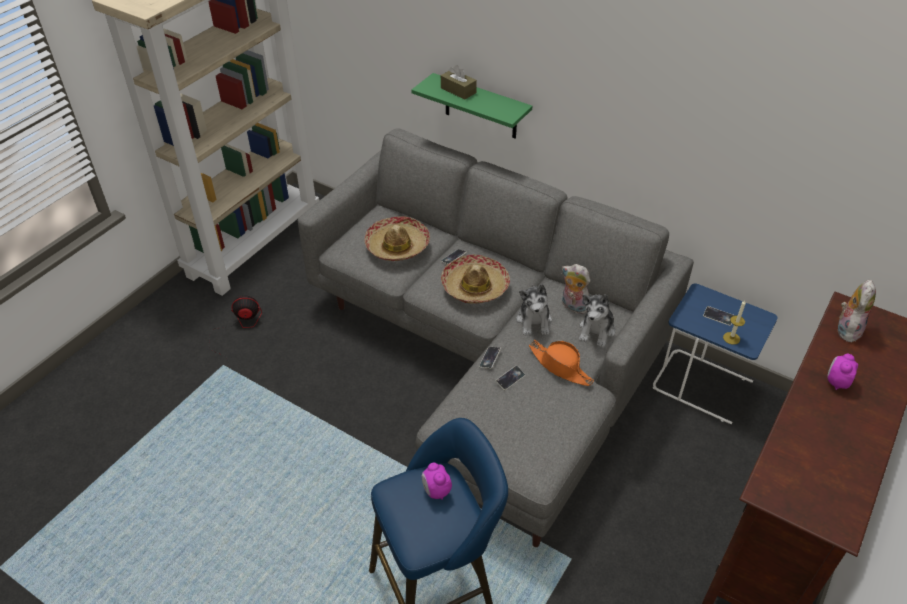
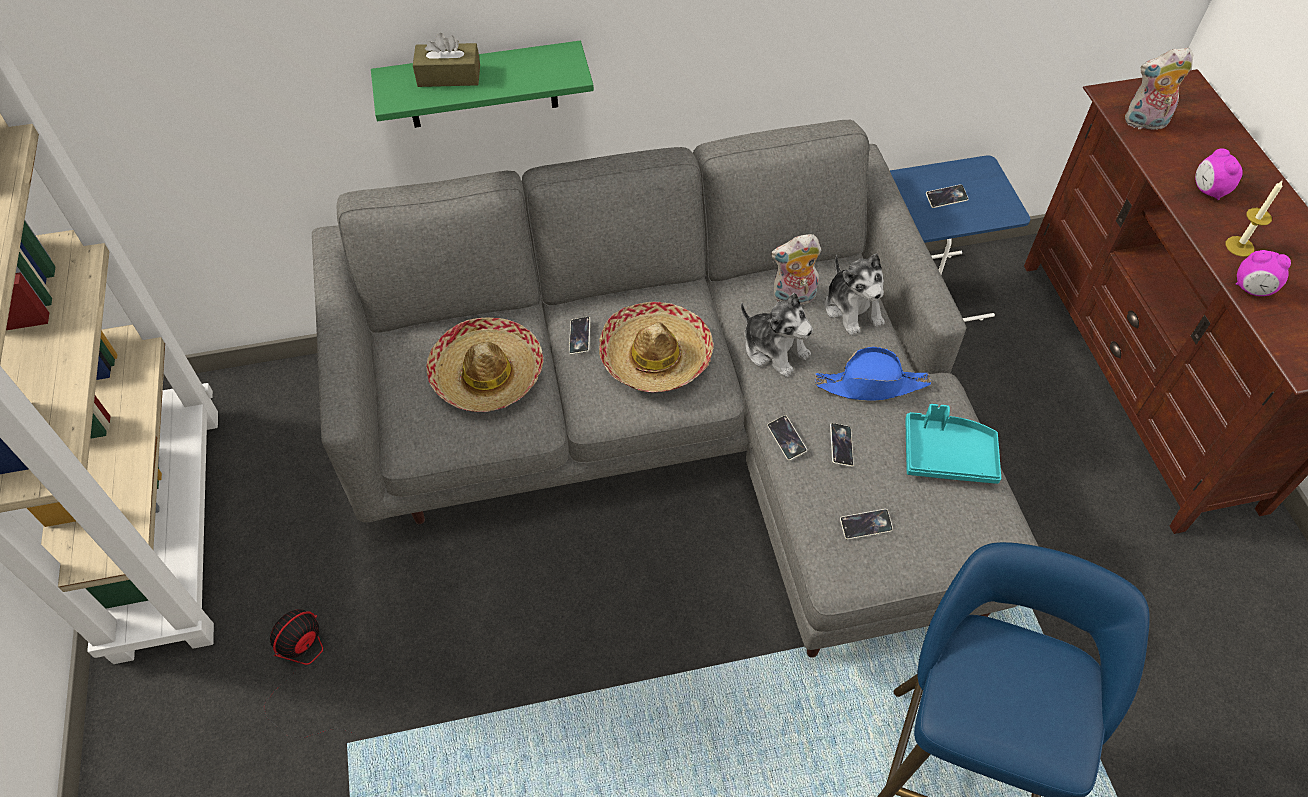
camera: 45 degrees left, 10 degrees up
(436, 491) = (1002, 665): alarm clock -> alarm clock (1252, 289)
(477, 416) = (865, 526): none -> phone
(557, 421) = (948, 455): none -> turquoise tray
(560, 366) = (871, 385): orange hat -> blue hat
(731, 338) = (985, 214): candle -> candle (1239, 246)
(846, 329) = (1145, 123): plush toy -> plush toy turned 75 degrees counterclockwise

